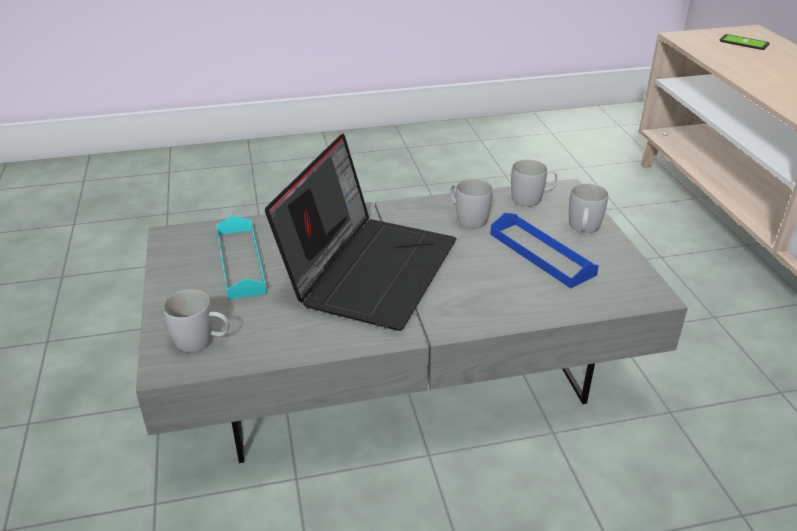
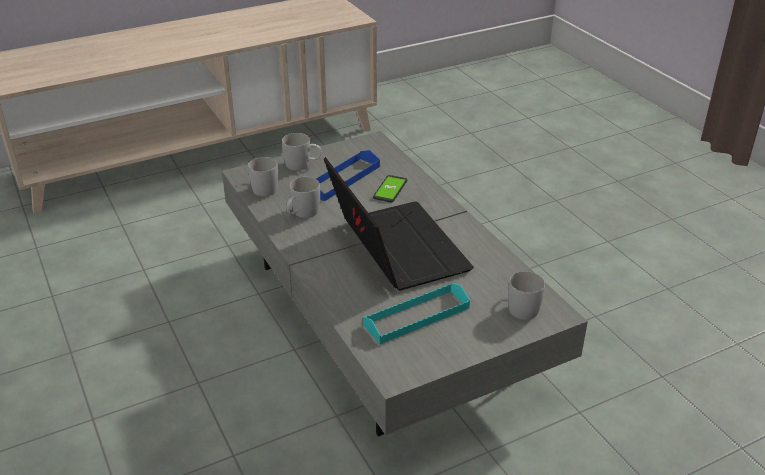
camera: 105 degrees left, 0 degrees up
(369, 269) = (395, 248): laptop -> laptop turned 60 degrees clockwise
(743, 43) = (32, 63): phone -> phone (390, 189)

